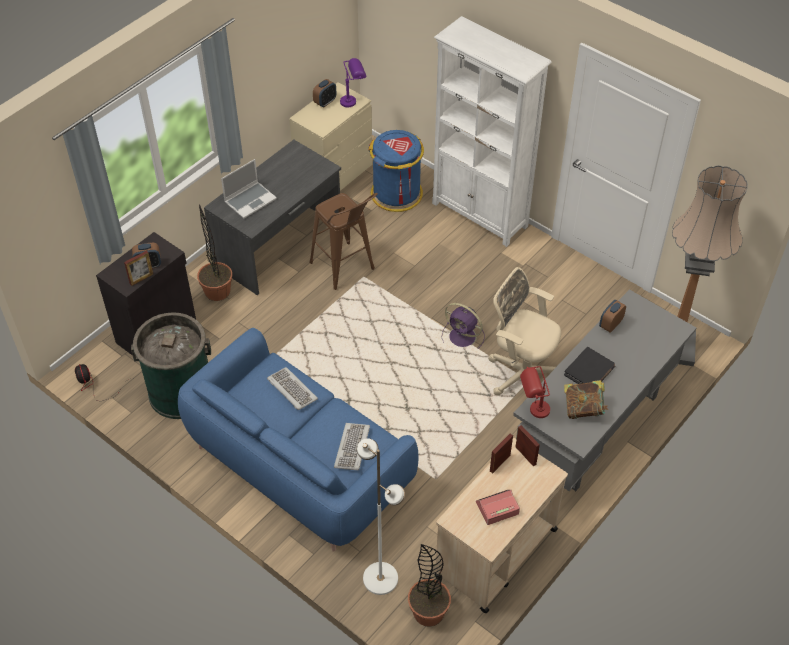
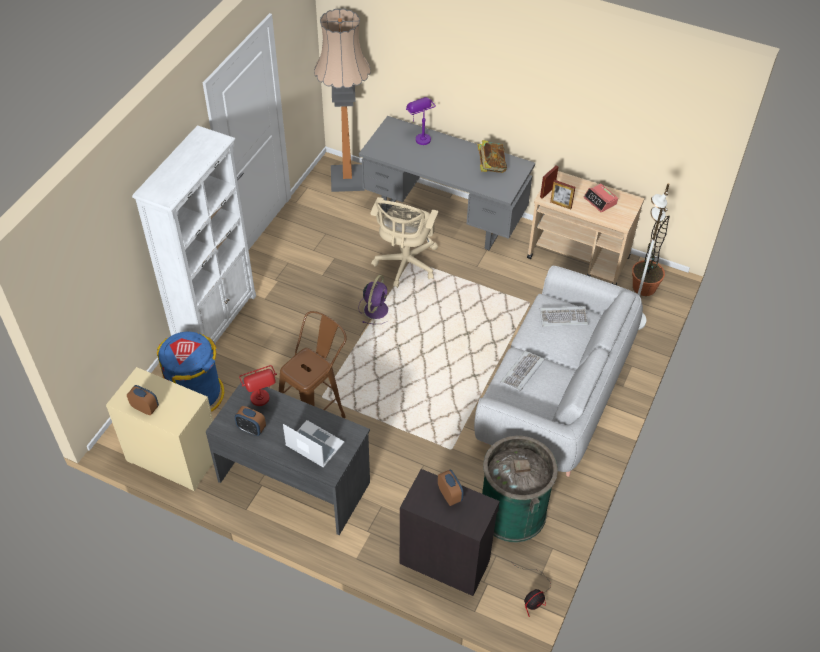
camera: 105 degrees left, 0 degrees up
(141, 279) = (470, 495): picture frame -> none
(217, 291) = (374, 520): potted plant -> none
(299, 465) = (554, 395): blue sofa -> grey sofa
(353, 100) = (139, 382): purple table lamp -> purple table lamp (420, 137)
(533, 411) = (505, 192): red table lamp -> red table lamp (263, 403)
(589, 371) = (453, 167): black book -> none
(610, 324) = (401, 160): alarm clock -> alarm clock (251, 429)

